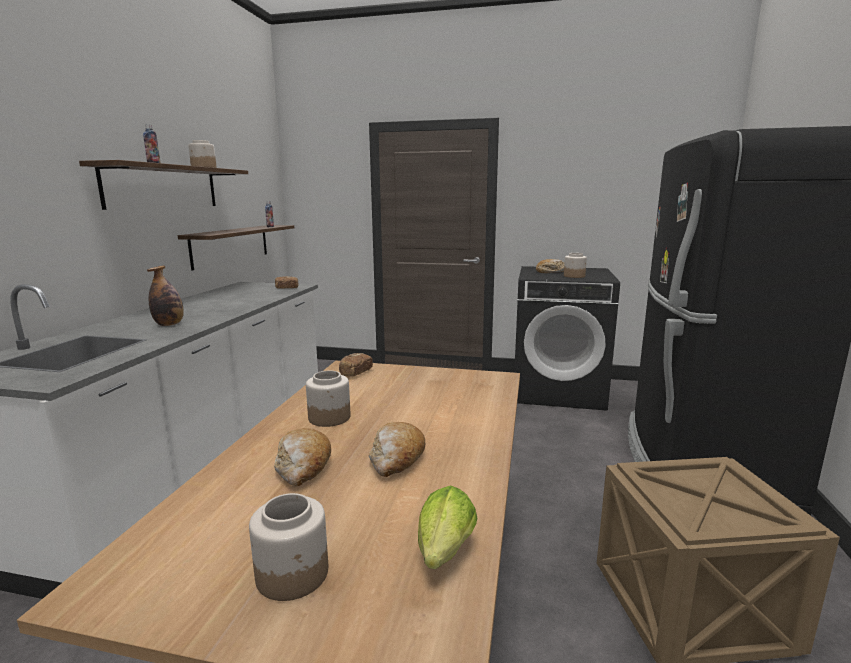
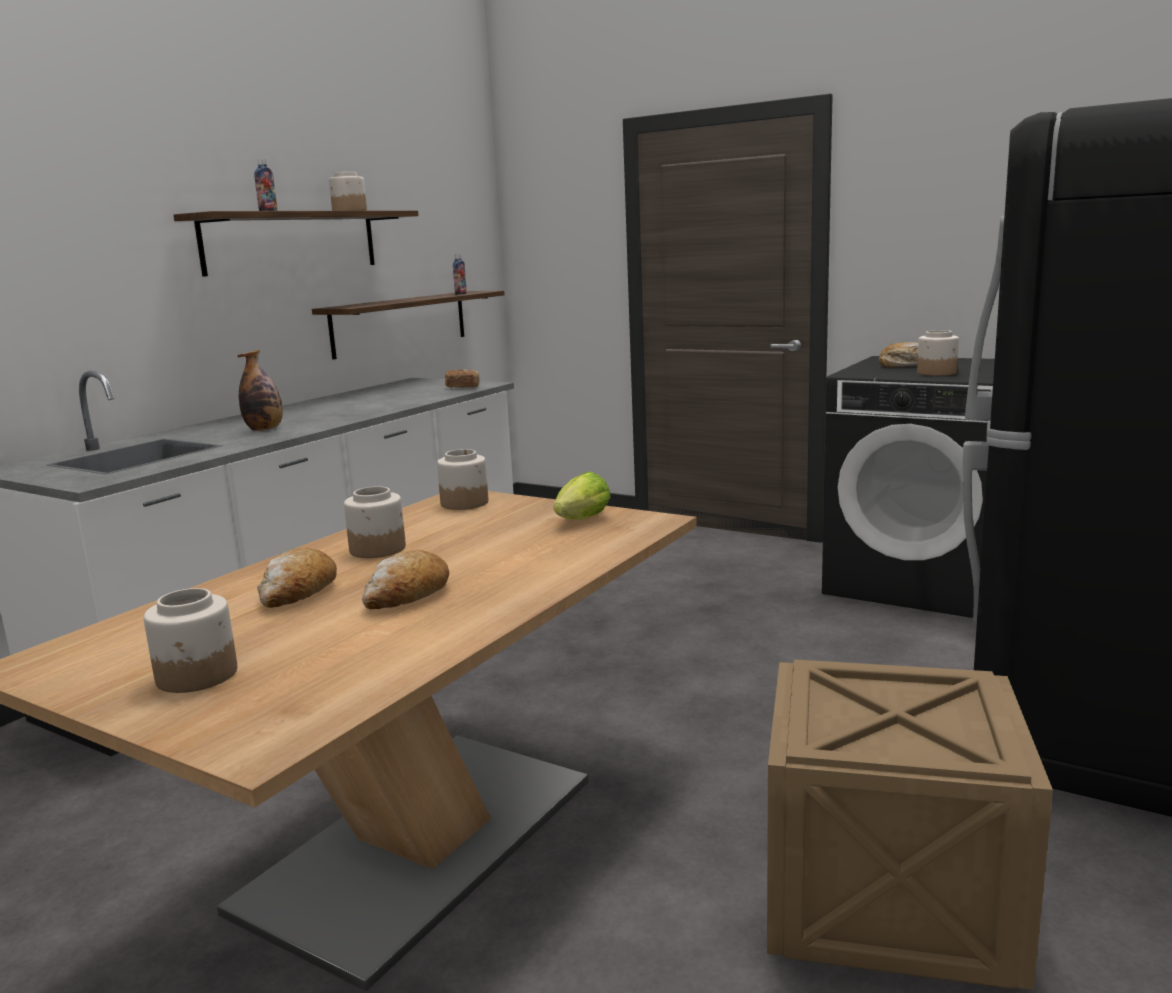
camera: 20 degrees right, 0 degrees up
(355, 373) = (464, 503): bread -> jar
(443, 554) = (356, 681): lettuce -> lettuce (580, 521)

